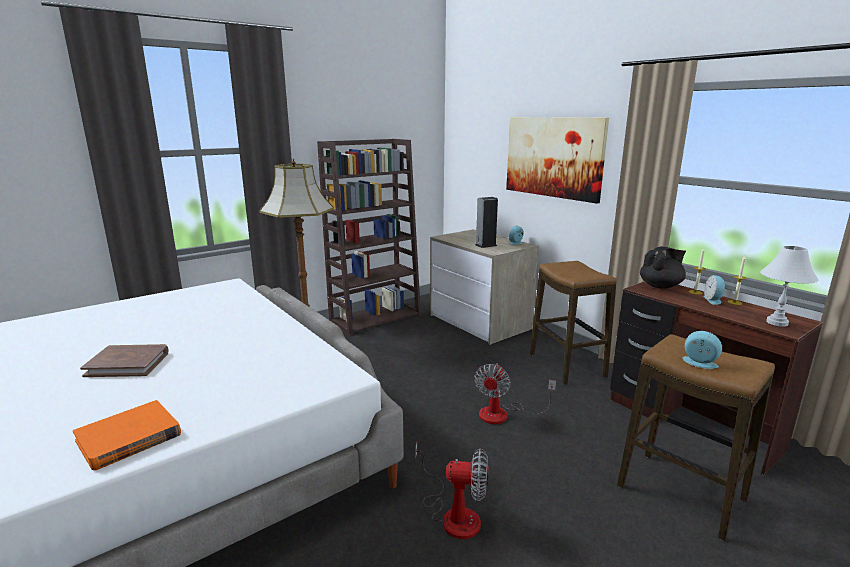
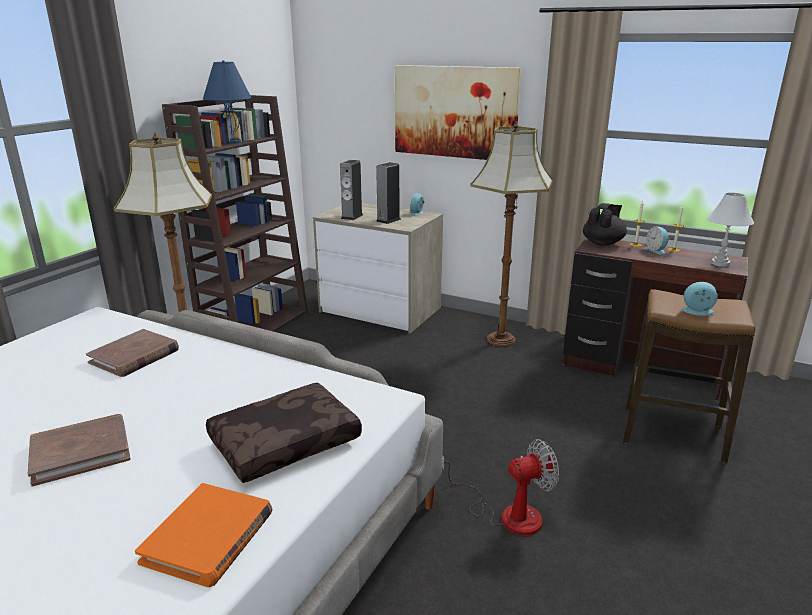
camera: 25 degrees left, 5 degrees up
(223, 312) = (134, 356): none -> brown book
(245, 389) = (285, 441): none -> brown pillow
(369, 172) = (232, 142): none -> blue table lamp
(460, 239) = (352, 216): none -> speaker
(503, 414) = (479, 403): fan -> none
(567, 365) = (501, 339): stool -> floor lamp

